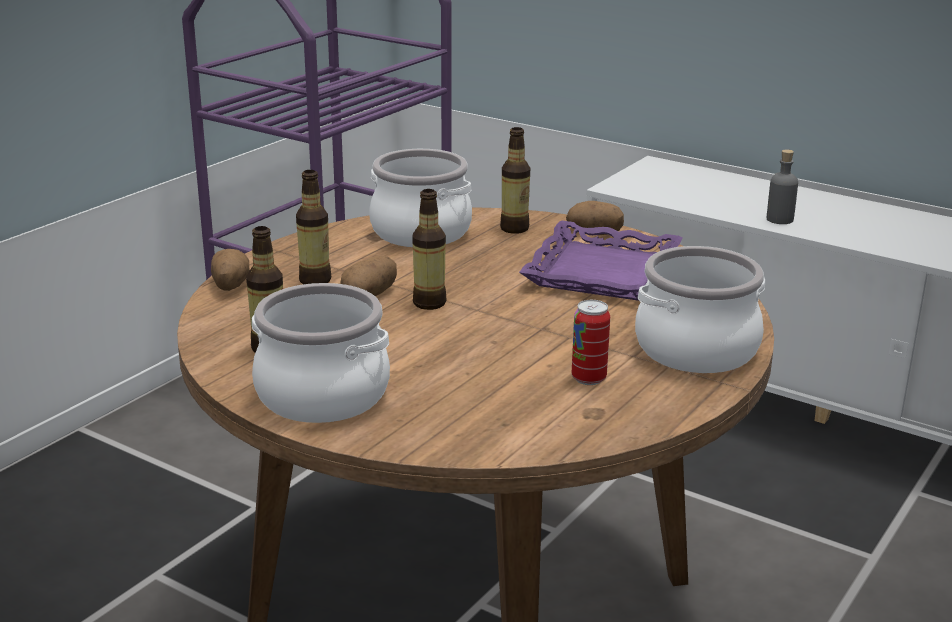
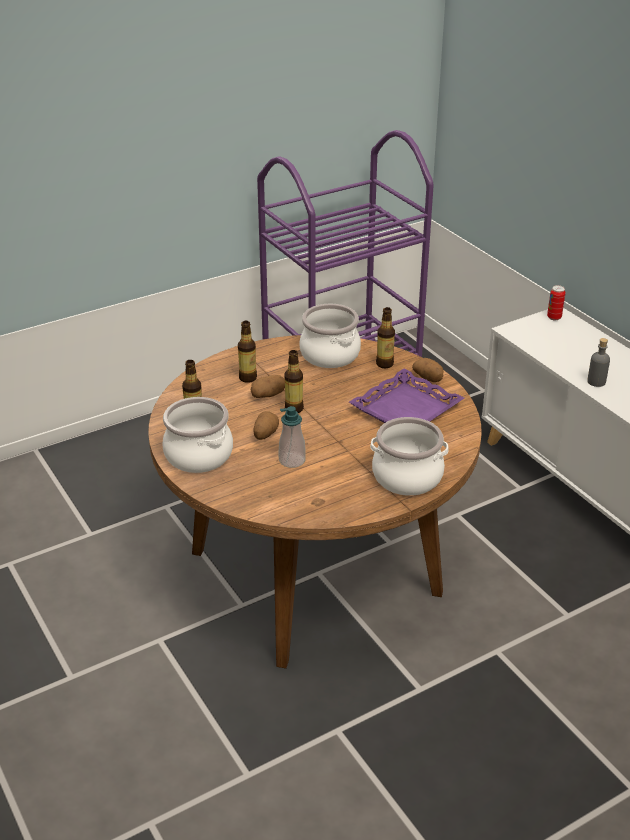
camera: 25 degrees right, 10 degrees up
(230, 286) = (203, 371): potato -> potato (265, 434)
(493, 368) = (292, 460): none -> soap dispenser
(588, 378) = (334, 480): can -> can (554, 317)

